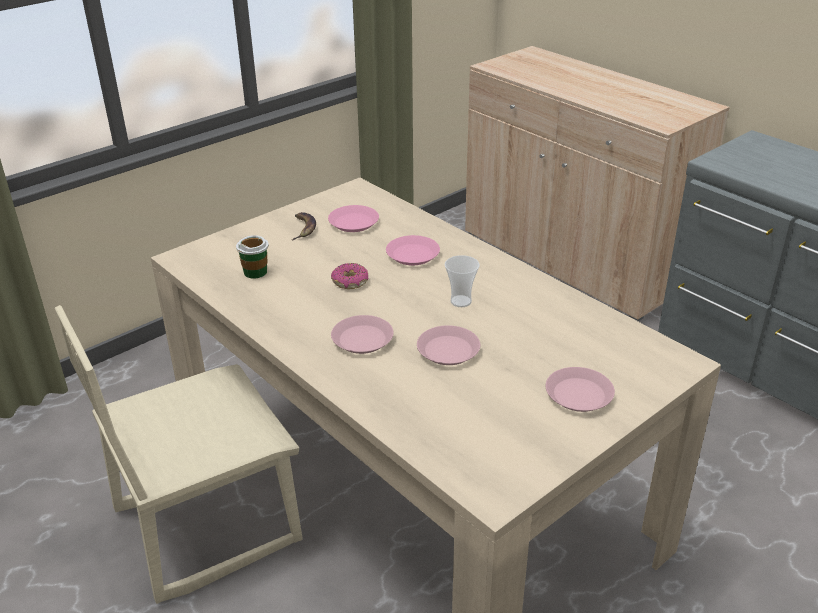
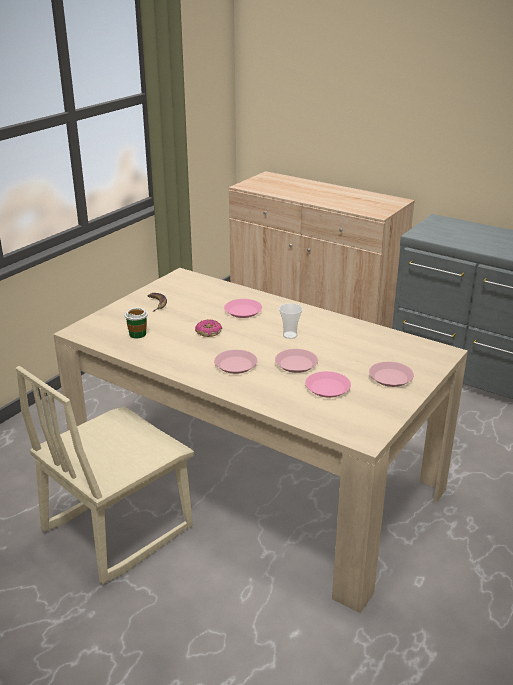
camera: 15 degrees left, 5 degrees down
(354, 222) = (191, 296): pink plate -> pink plate (328, 388)

